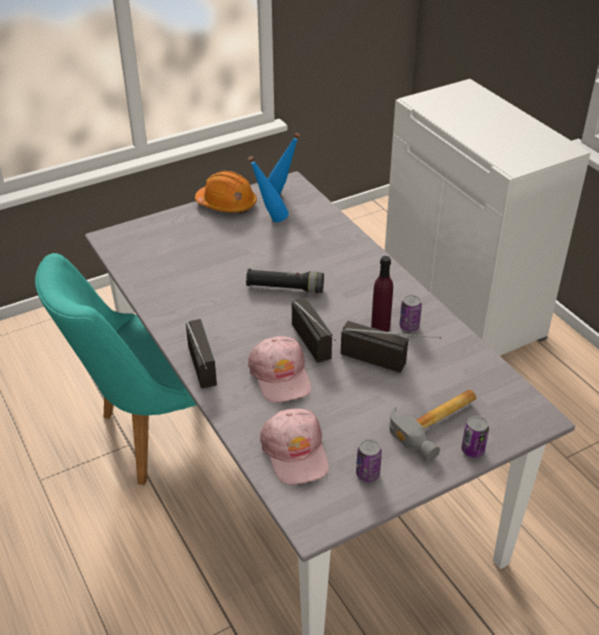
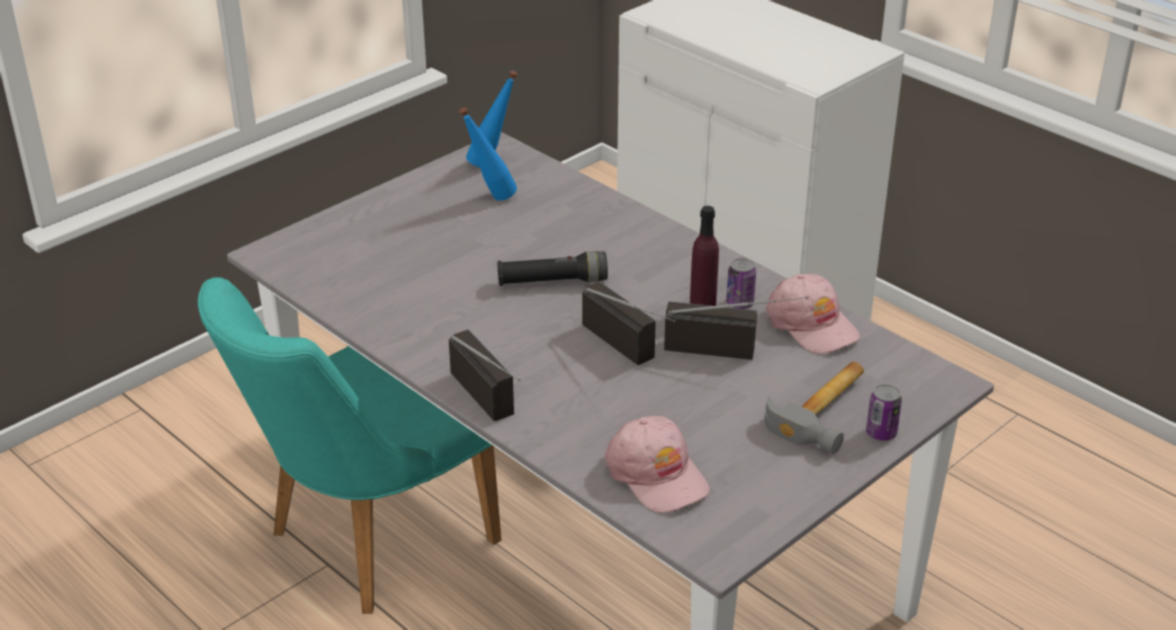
camera: 15 degrees left, 5 degrees down
(227, 204) = (419, 187): orange hard hat -> none
(280, 375) = (595, 388): pink cap -> pink cap (811, 324)
(367, 474) = (761, 483): can -> none

